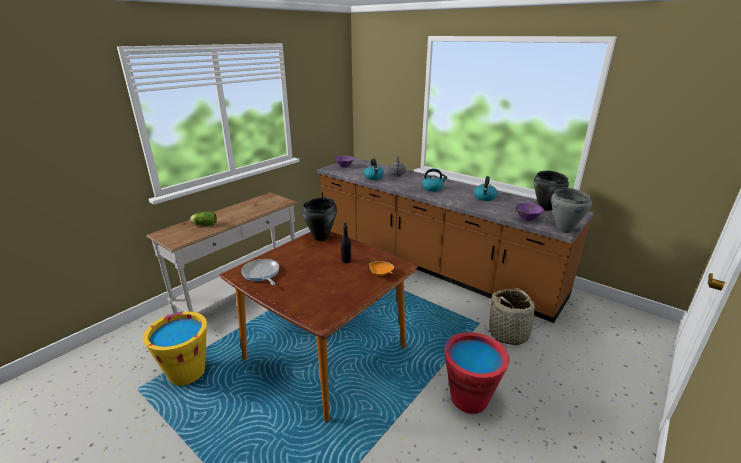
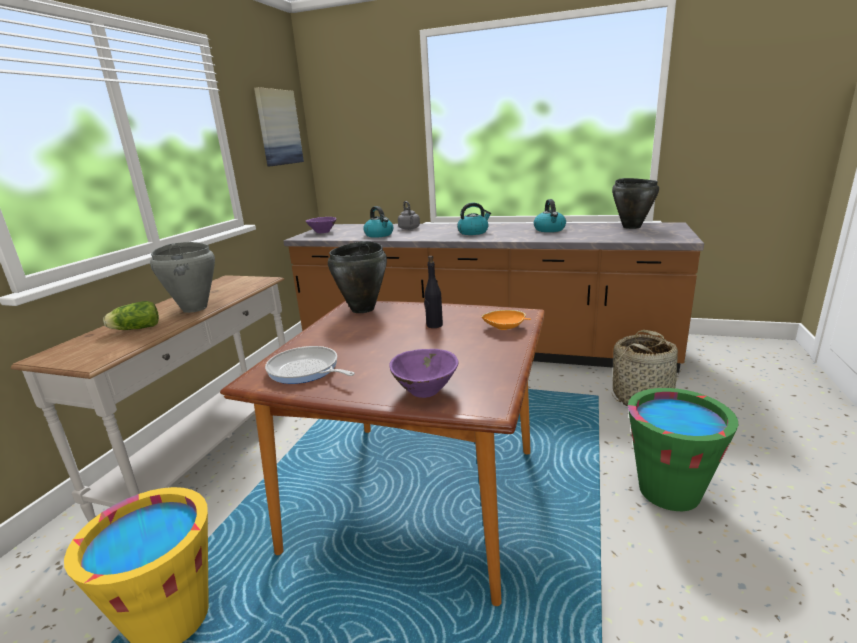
camera: 20 degrees left, 5 degrees down
(328, 93) = (278, 127): none -> picture
(469, 398) = (669, 491): red bucket -> green bucket
(527, 219) = (627, 237): purple bowl -> purple bowl (425, 390)
(564, 229) = (682, 238): grey cooking pot -> grey cooking pot (195, 308)

